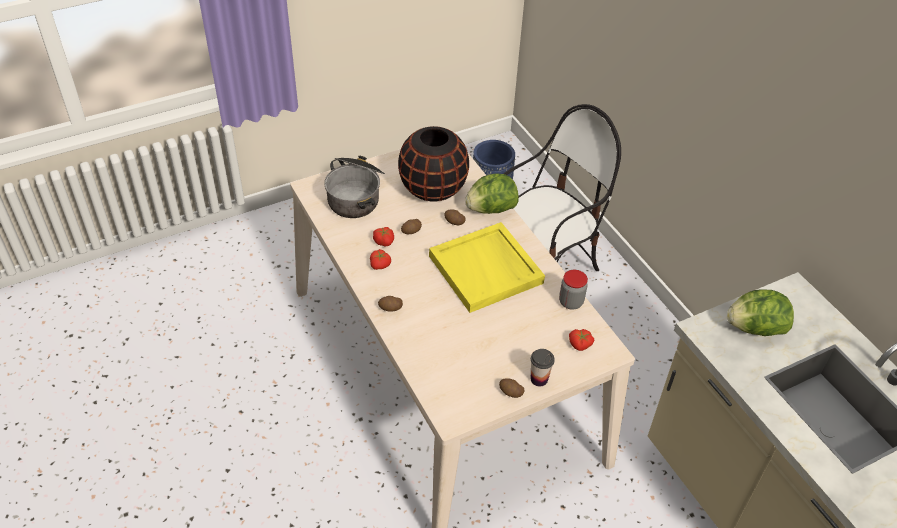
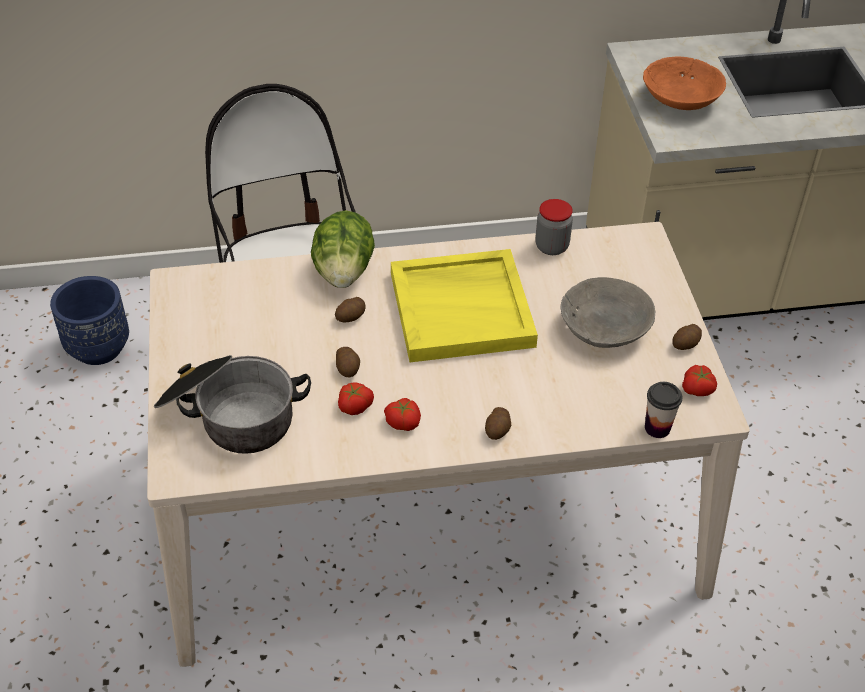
camera: 70 degrees left, 0 degrees up
(433, 189) = (267, 322): black vase -> none
(505, 345) = (605, 328): none -> grey bowl
(539, 379) = (670, 312): cup -> cup (657, 428)
(580, 345) = (625, 260): tomato -> tomato (698, 389)
(754, 328) = (681, 99): lettuce -> orange bowl

